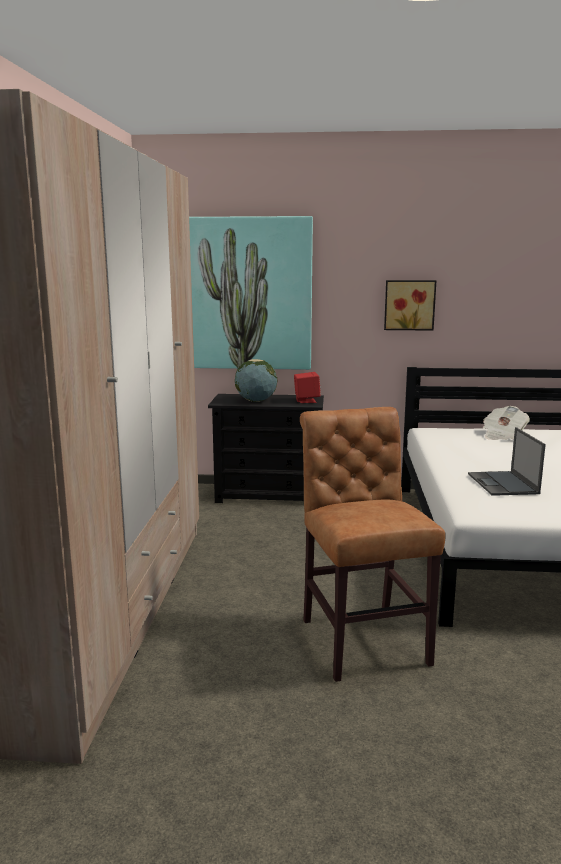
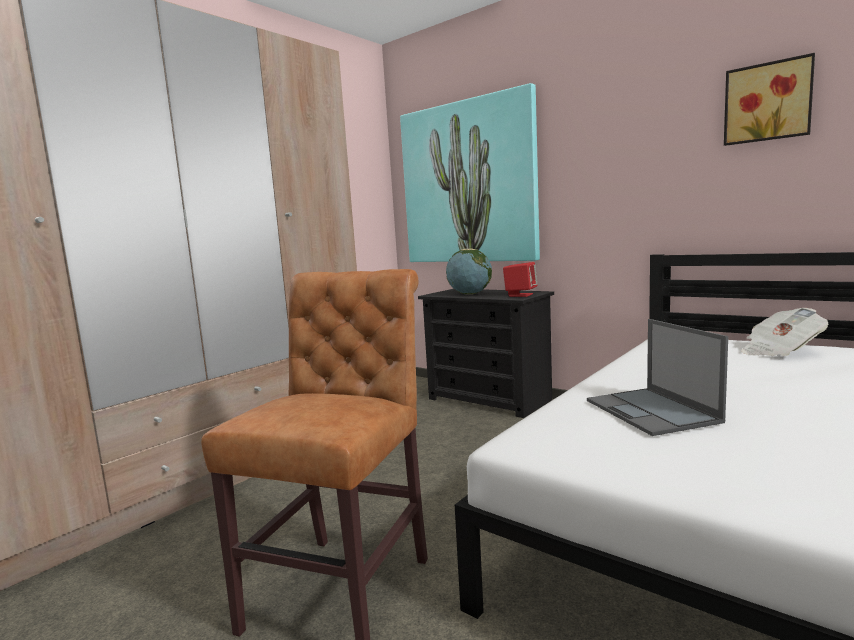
camera: 35 degrees right, 5 degrees down
(409, 305) = (655, 173): picture -> picture (767, 102)
(503, 484) = (652, 411): laptop -> laptop turned 45 degrees counterclockwise

